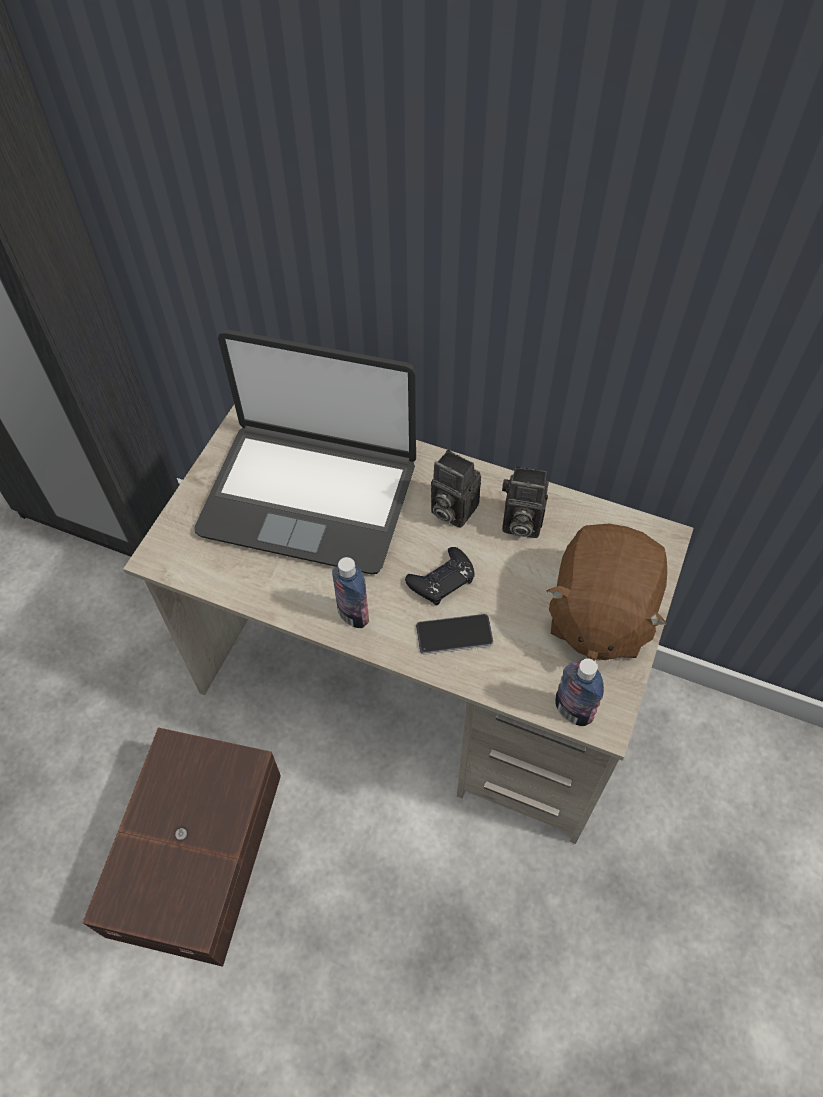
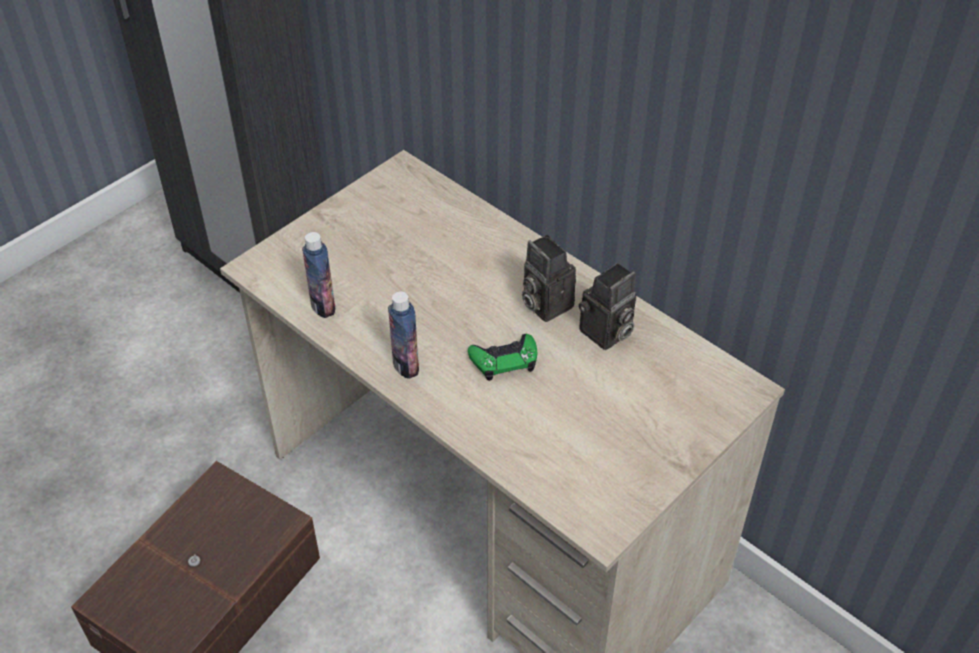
camera: 20 degrees right, 10 degrees down
(309, 496) = (415, 256): laptop -> none
(441, 579) = (504, 360): black game controller -> green game controller
(454, 635) = (493, 410): phone -> none
(519, 523) = (606, 334): camera -> camera turned 75 degrees counterclockwise
(573, 711) = (575, 510): bottle -> bottle (323, 305)
(599, 614) = (645, 435): brown plush toy -> none

